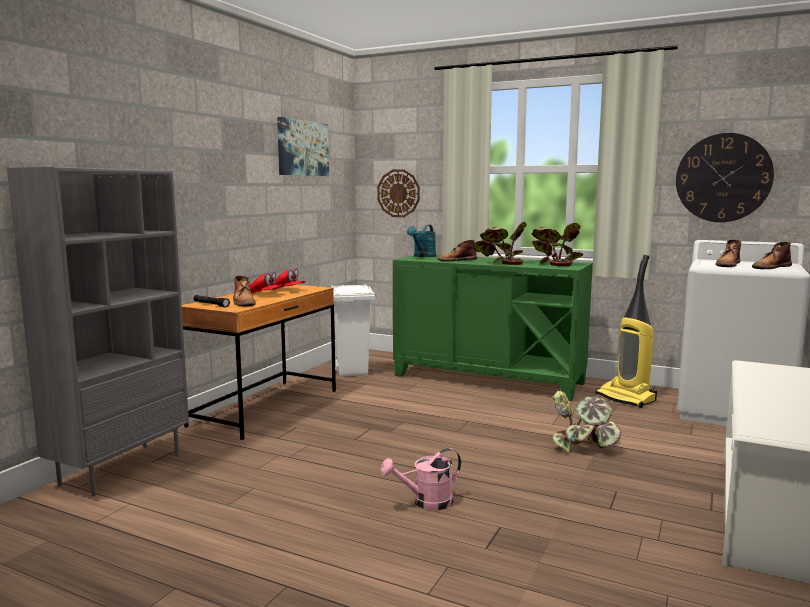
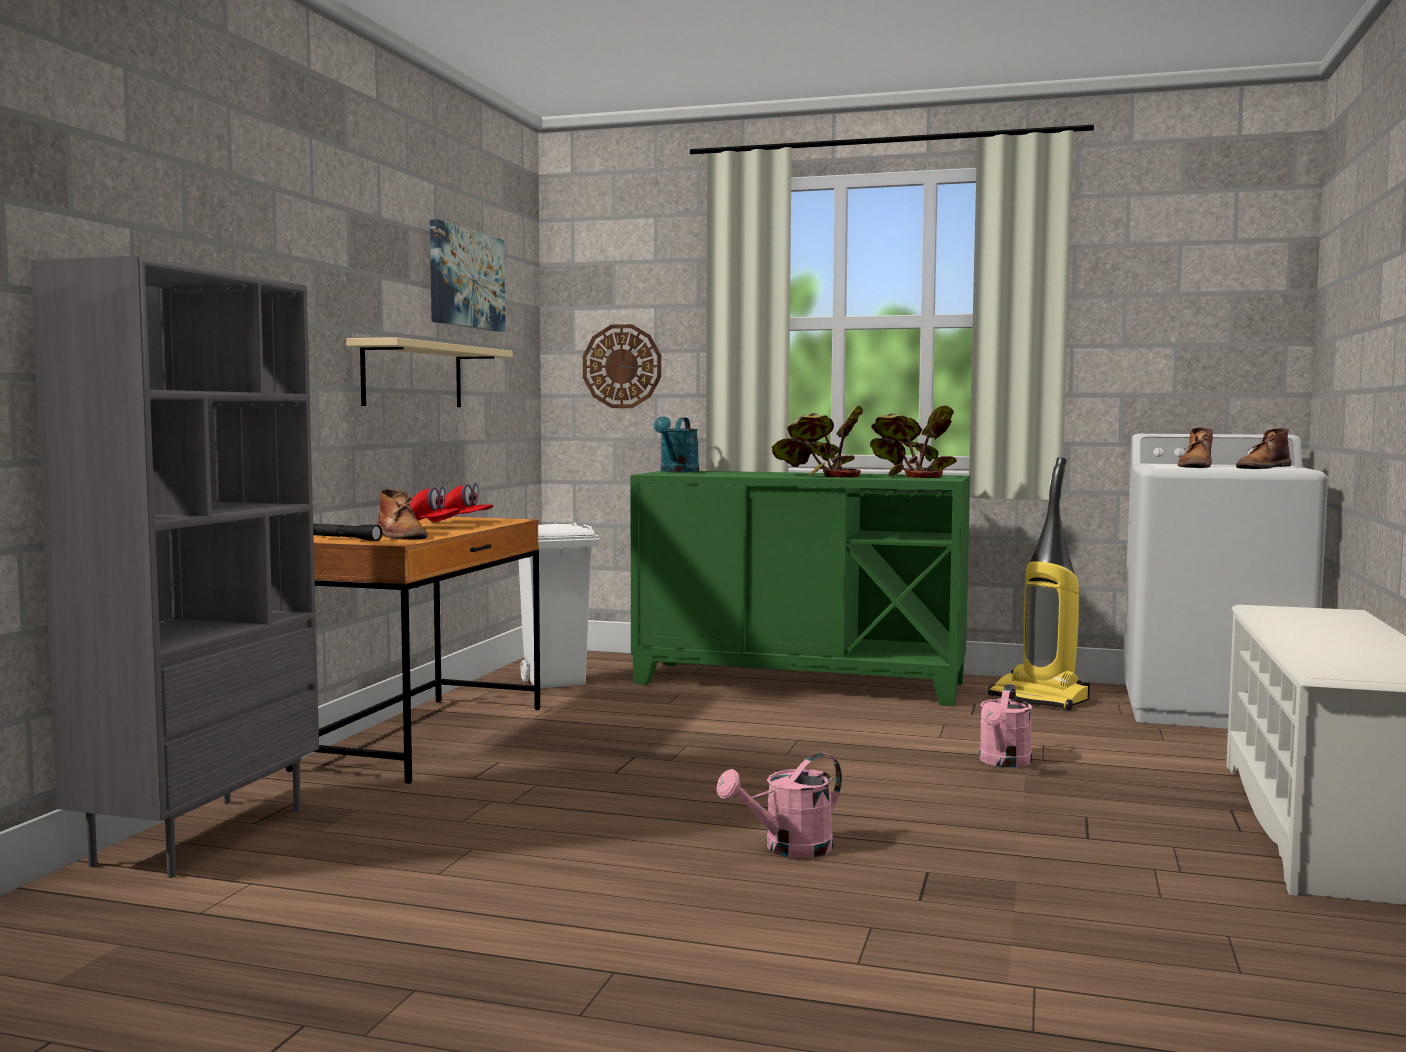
camera: 10 degrees left, 5 degrees down
(267, 206) = (413, 376): none -> beige shelf
(456, 260) = (742, 474): brown boot -> none
(583, 446) = (1003, 762): potted plant -> pink watering can
(723, 178) = (1170, 334): wall clock -> none

